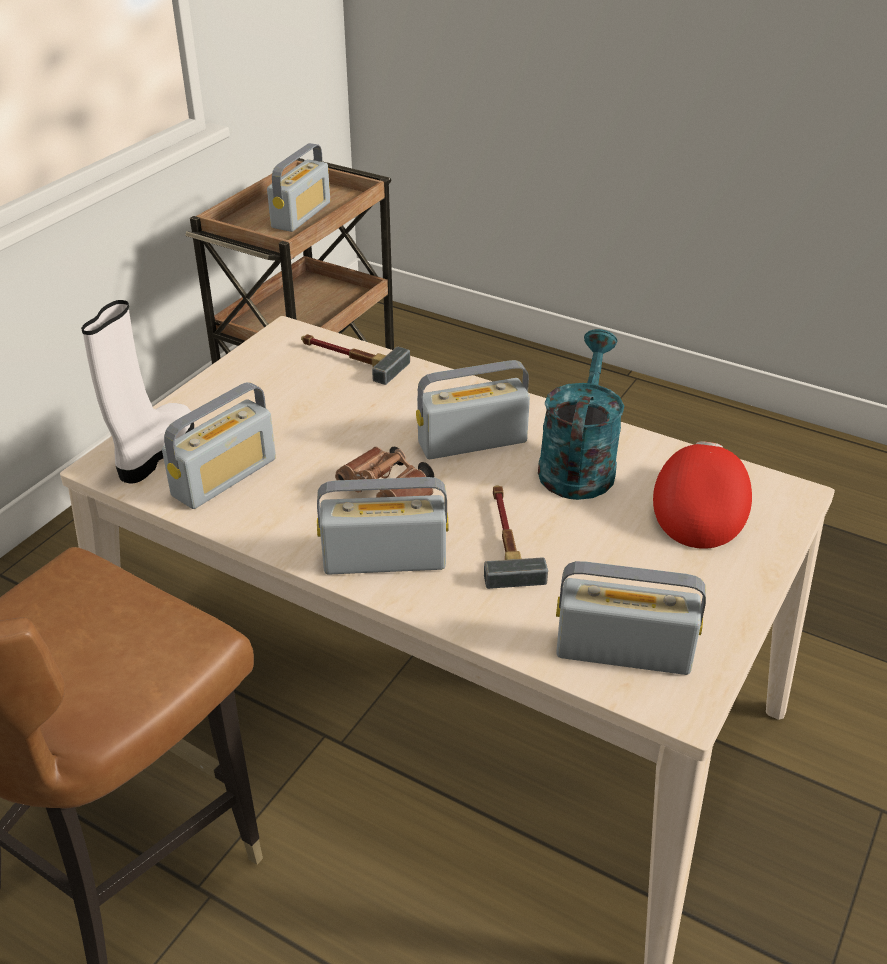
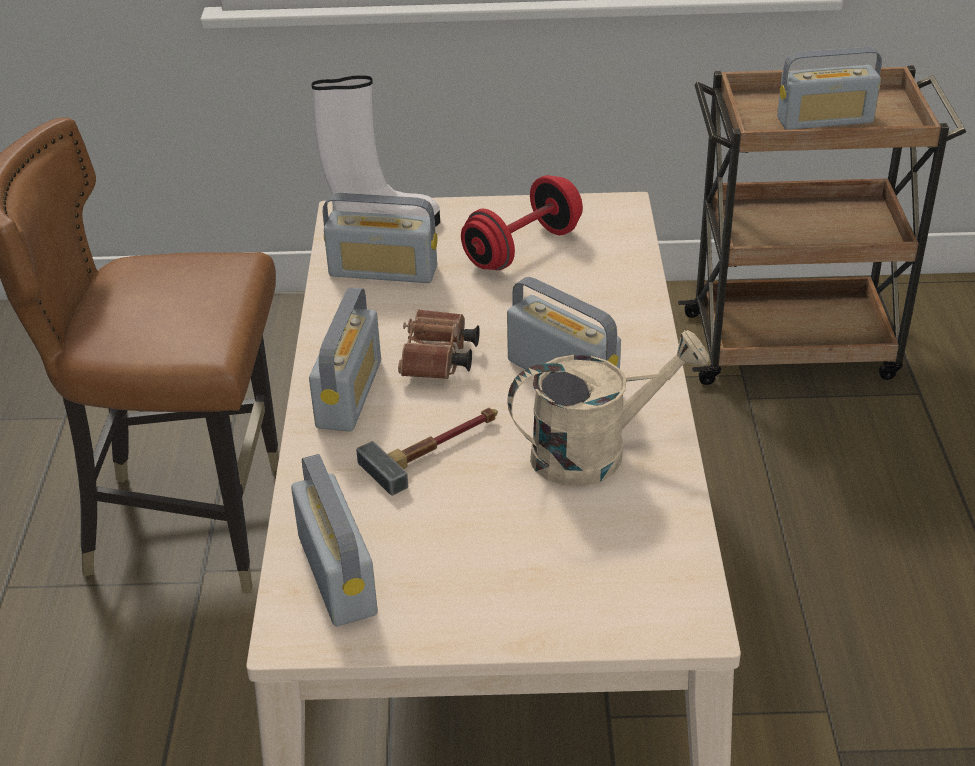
camera: 60 degrees right, 0 degrees up
(284, 396) = (522, 248): none -> red dumbbell
(349, 359) = (619, 255): hammer -> none
(384, 560) = (349, 394): radio -> radio turned 45 degrees clockwise
(578, 463) = (595, 451): turquoise watering can -> beige watering can
(697, 510) = (595, 558): red cap -> none

